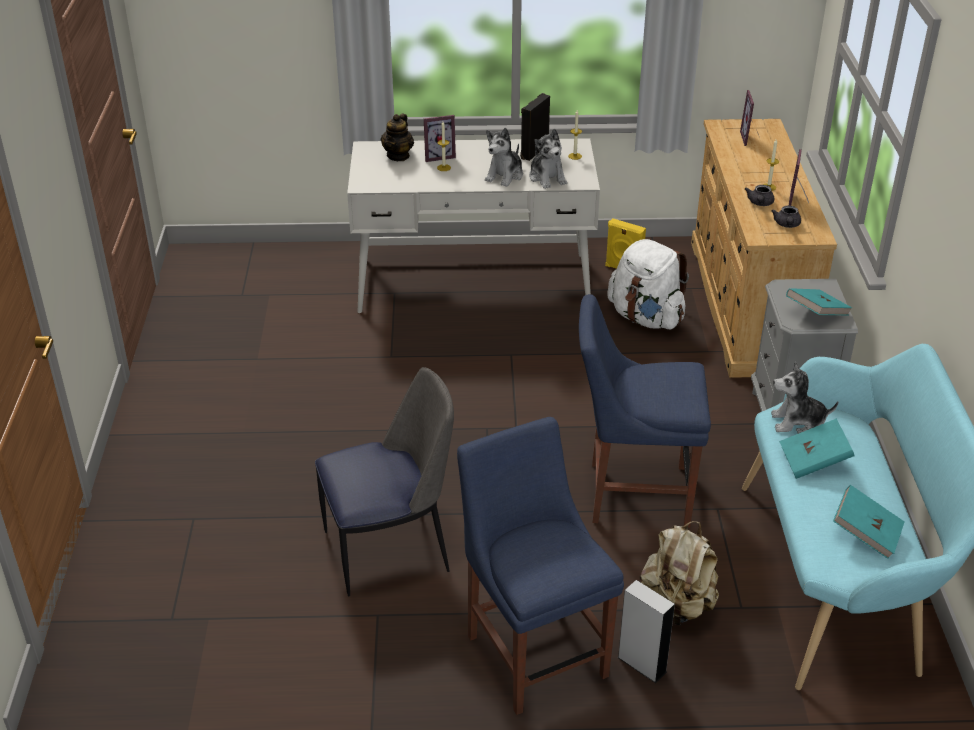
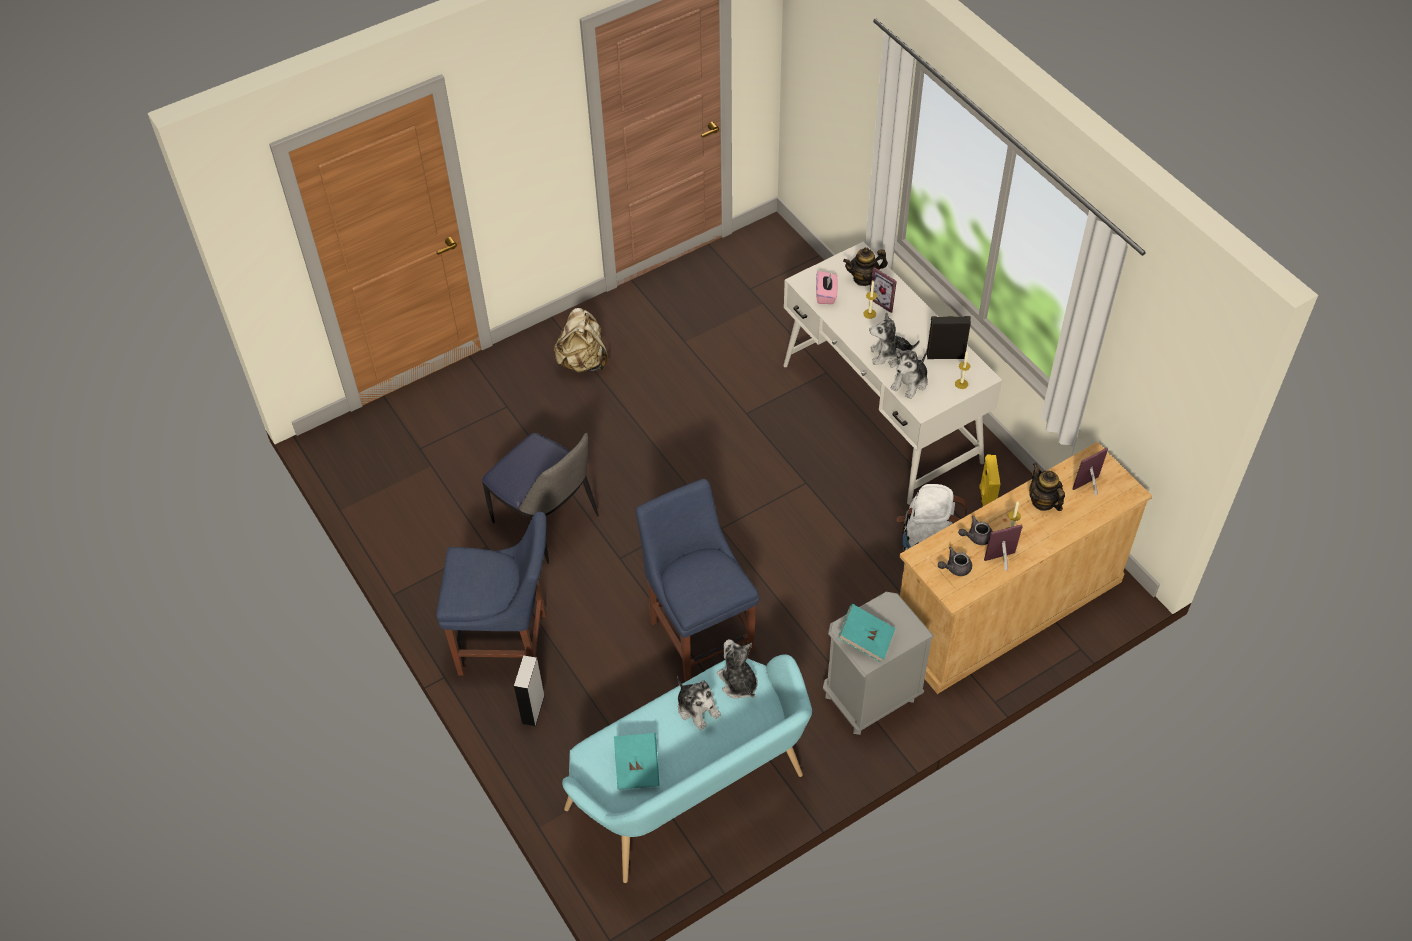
camera: 60 degrees right, 15 degrees up
(394, 179) = (826, 295): none -> pink tissue box
(534, 650) = (508, 644): blue chair -> blue chair turned 60 degrees clockwise
(677, 605) = (601, 707): beige backpack -> beige backpack (583, 361)
(747, 162) = (1043, 501): none -> teapot
(814, 461) = (697, 708): turquoise book -> plush toy

